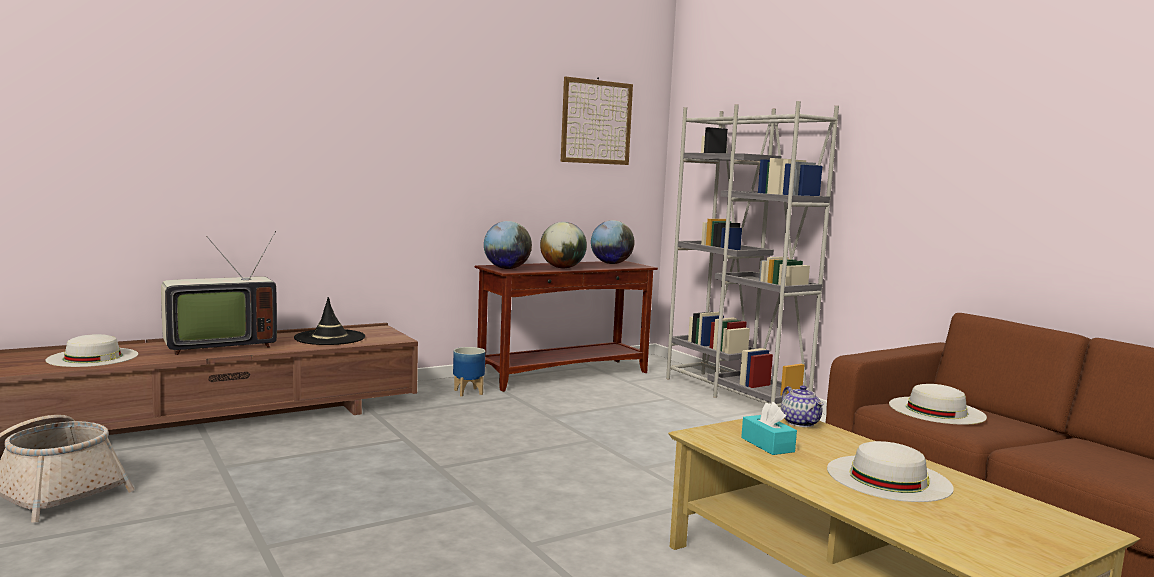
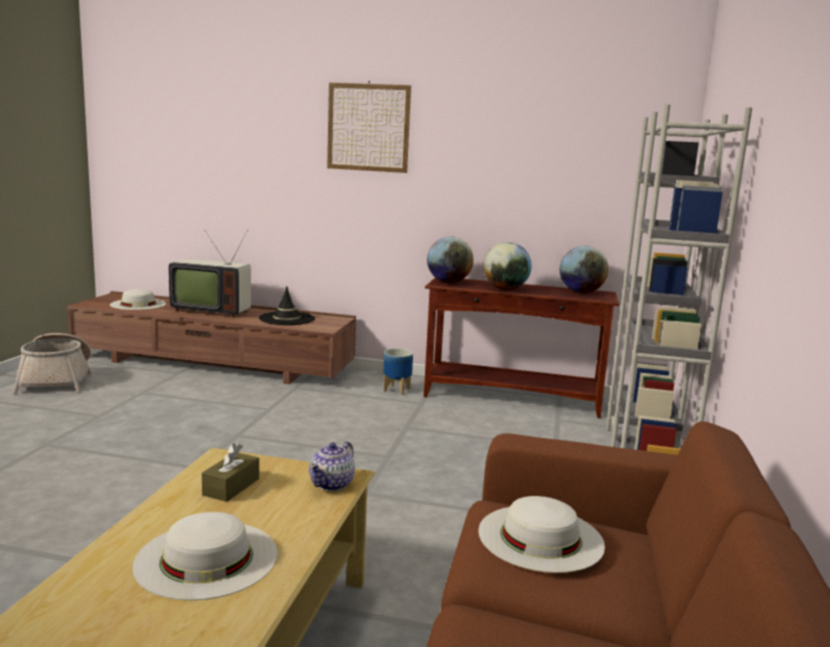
camera: 45 degrees right, 5 degrees up
(596, 120) = (590, 135): picture -> picture (368, 126)
(767, 445) = (231, 487): turquoise tissue box -> brown tissue box

